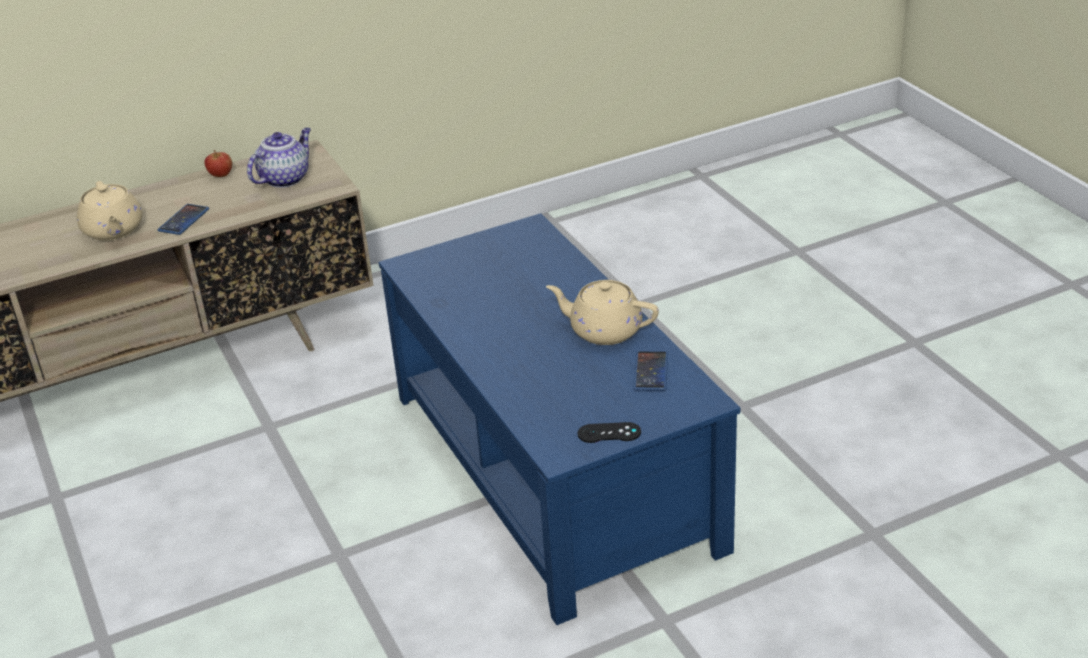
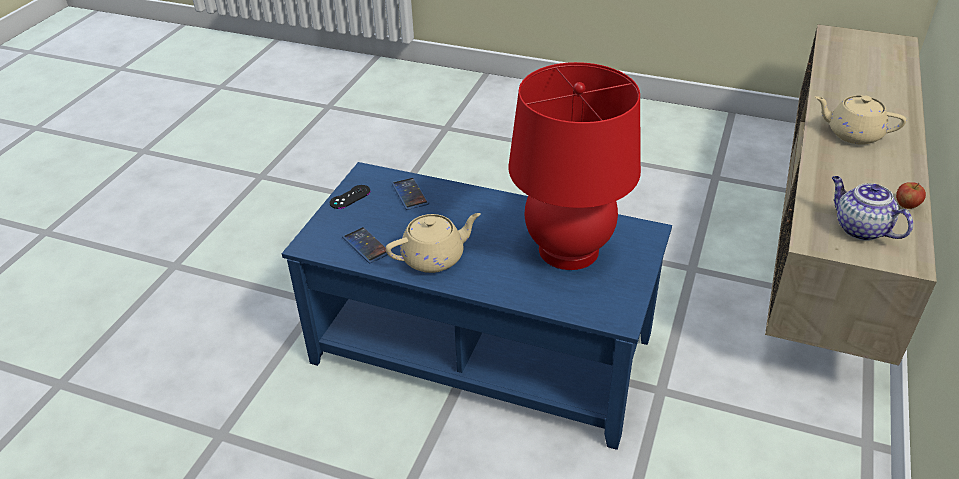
camera: 135 degrees right, 5 degrees up
(183, 220) = (834, 162): phone -> phone (410, 194)
(285, 178) = (859, 228): teapot -> teapot turned 150 degrees clockwise
(489, 282) = (568, 250): none -> red table lamp

